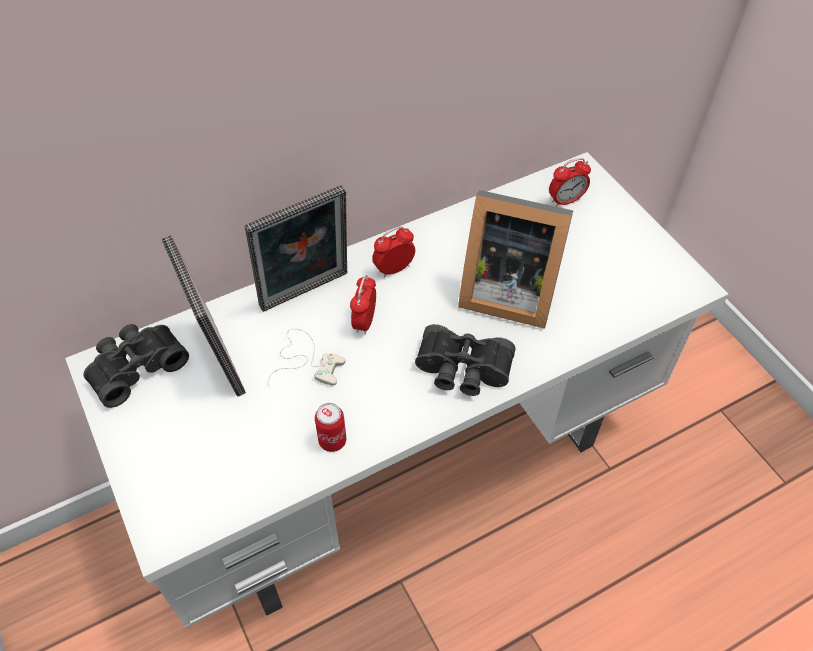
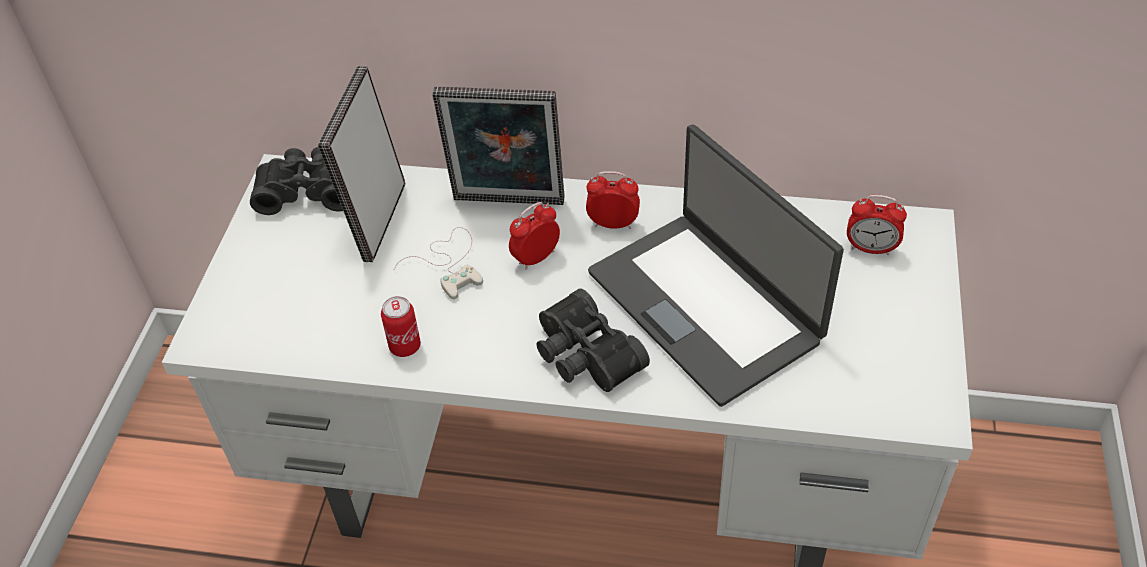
camera: 40 degrees right, 5 degrees down
(505, 291) = (706, 305): picture frame -> laptop

